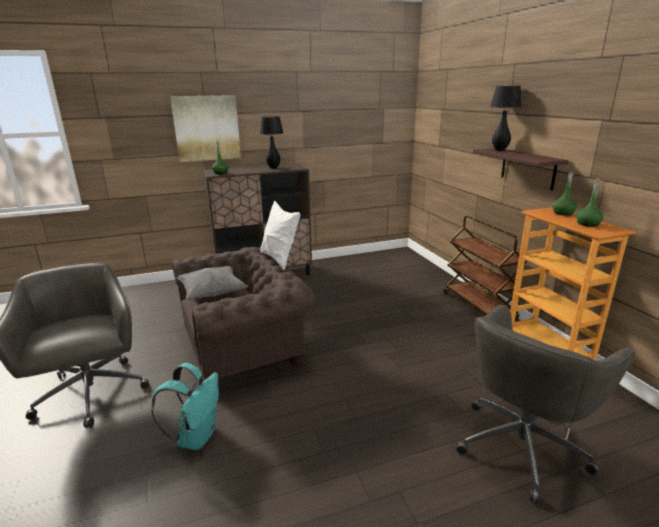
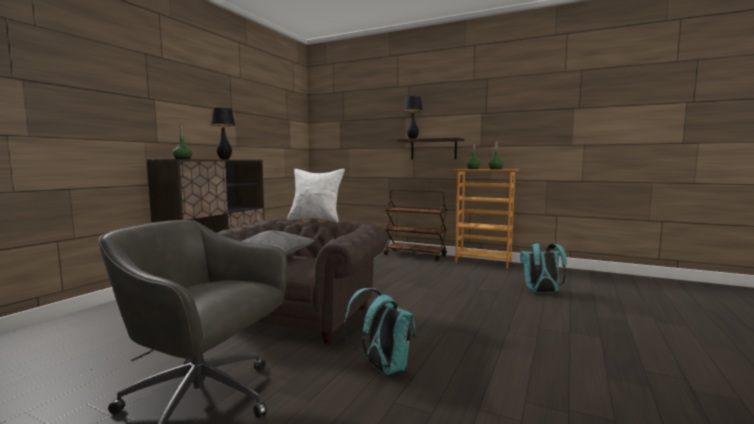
camera: 45 degrees left, 15 degrees down
(207, 128) = (150, 113): picture -> none
(523, 444) = (541, 292): grey office chair -> turquoise backpack

